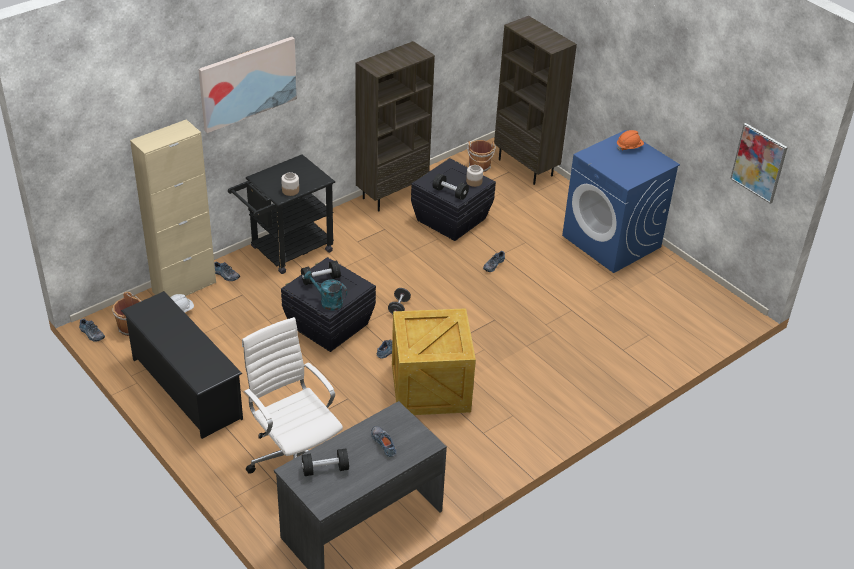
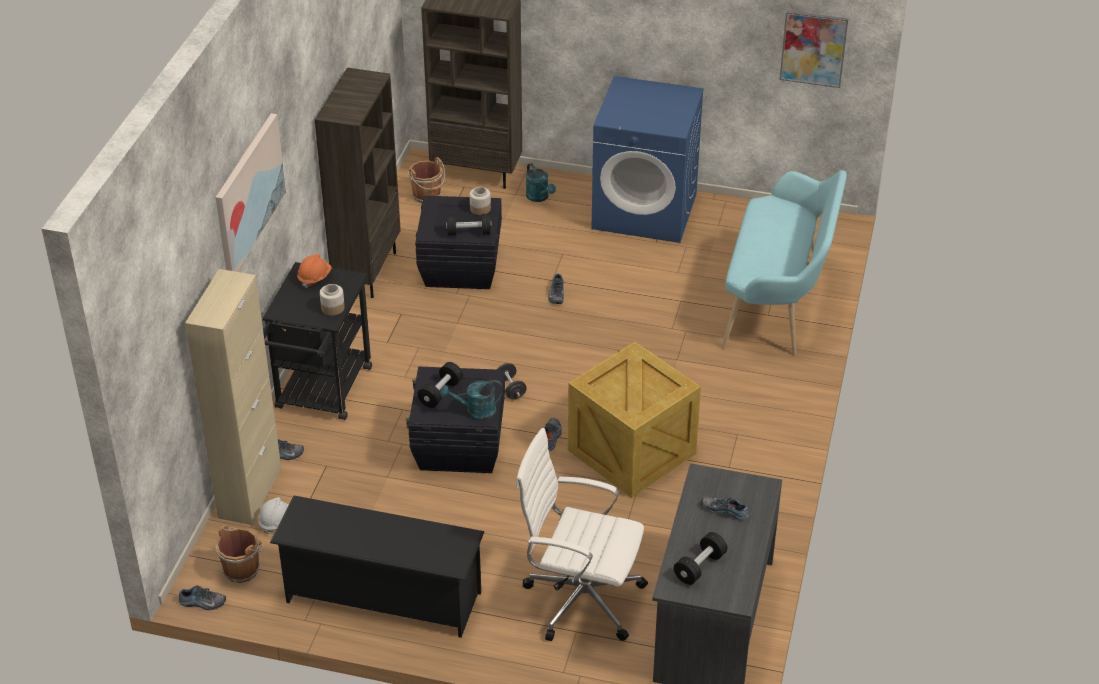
camera: 35 degrees left, 0 degrees up
(550, 200) = (539, 197): none -> turquoise watering can
(629, 147) = (638, 92): orange hard hat -> orange hard hat (314, 278)
(638, 346) = (778, 304): none -> turquoise bench

